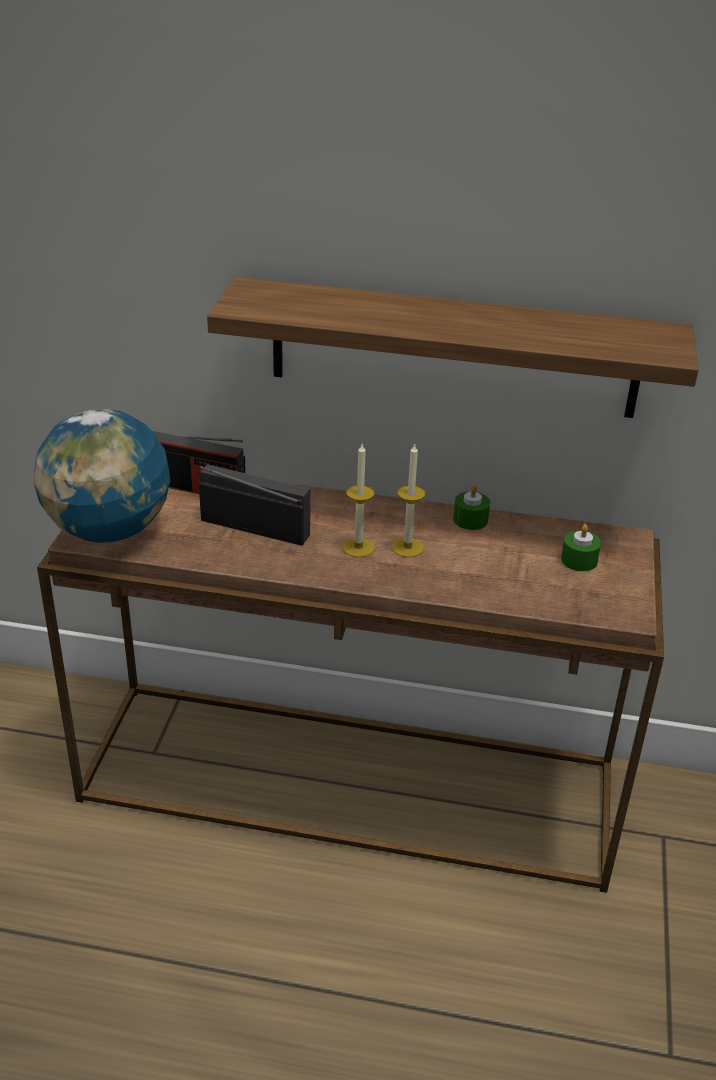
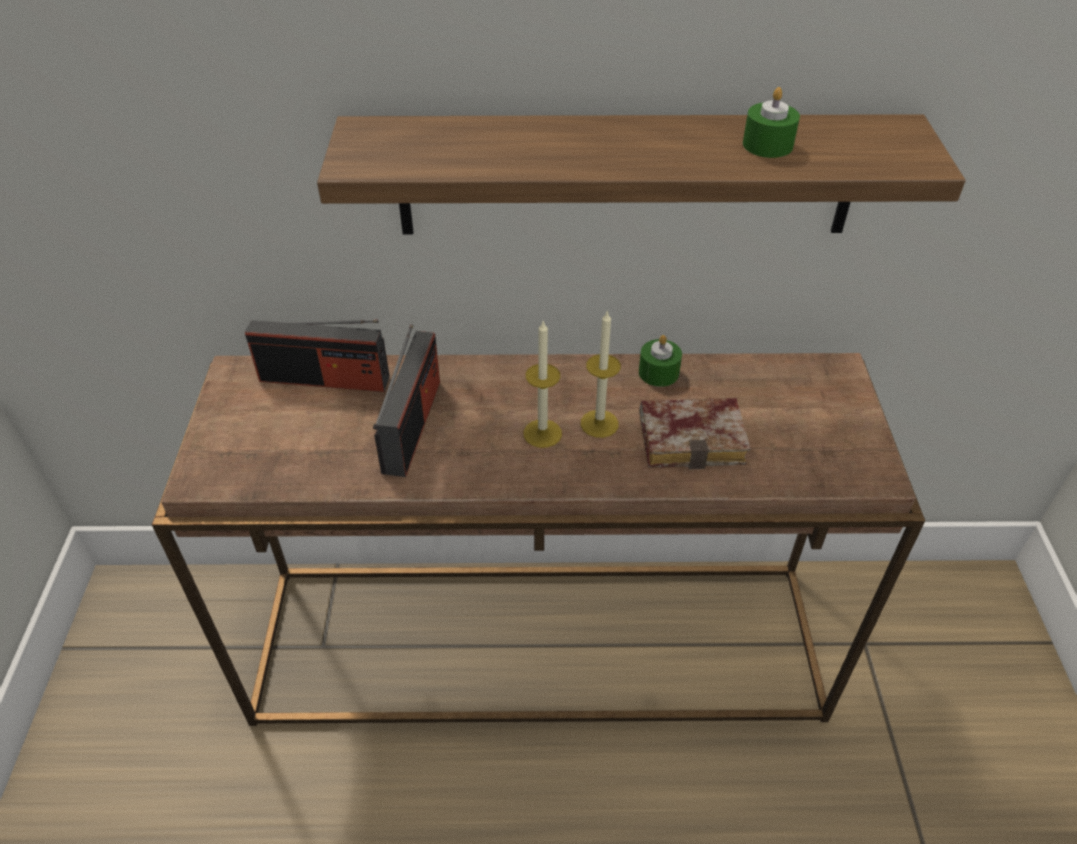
camera: 10 degrees left, 10 degrees up
(109, 530) = (234, 459): globe -> none
(254, 527) = (412, 425): radio -> radio turned 90 degrees clockwise
(484, 568) = (695, 438): none -> book
(579, 560) = (796, 408): green candle -> green candle (767, 145)

